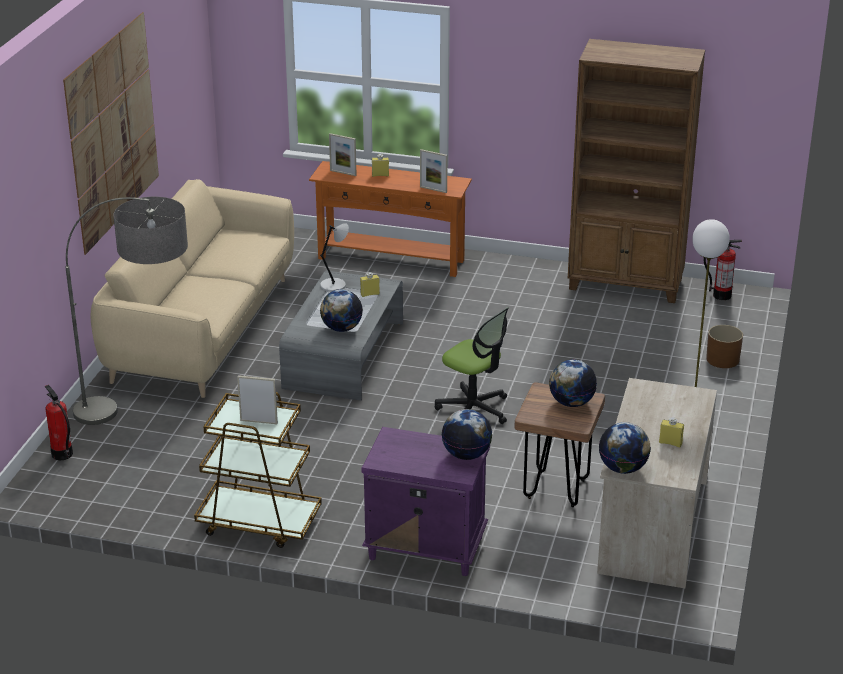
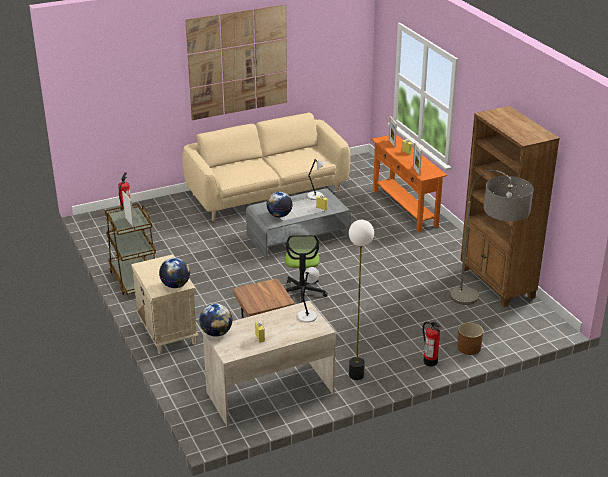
camera: 50 degrees right, 0 degrees up
(144, 420) = (175, 216): floor lamp -> floor lamp (483, 315)
(424, 548) = (167, 332): purple nightstand -> beige nightstand
(571, 403) = (272, 297): globe -> none
(661, 392) = (307, 316): none -> grey table lamp
(722, 295) = (539, 319): fire extinguisher -> fire extinguisher (430, 361)

